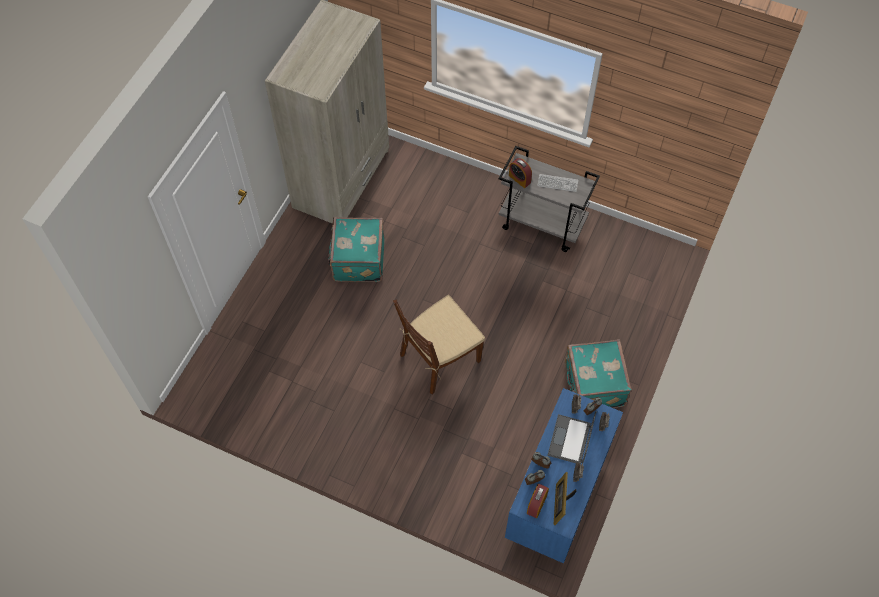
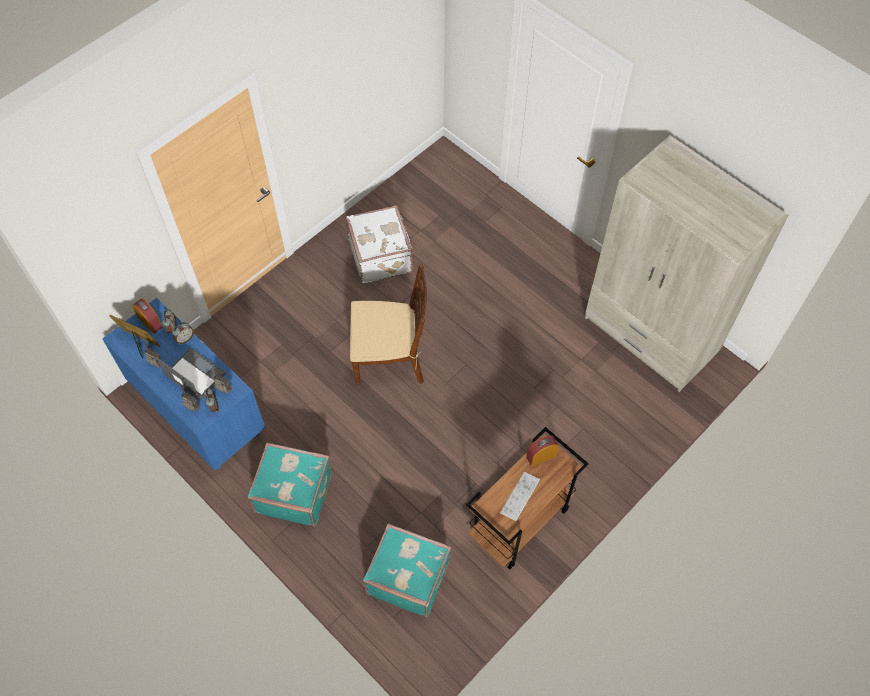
camera: 110 degrees right, 0 degrees up
(333, 404) = (381, 256): none -> white suitcase
(357, 260) = (537, 319): turquoise suitcase -> turquoise suitcase (408, 576)
(439, 358) = (390, 357): brown chair -> brown chair turned 105 degrees clockwise
(543, 224) = (519, 523): grey cart -> brown cart

